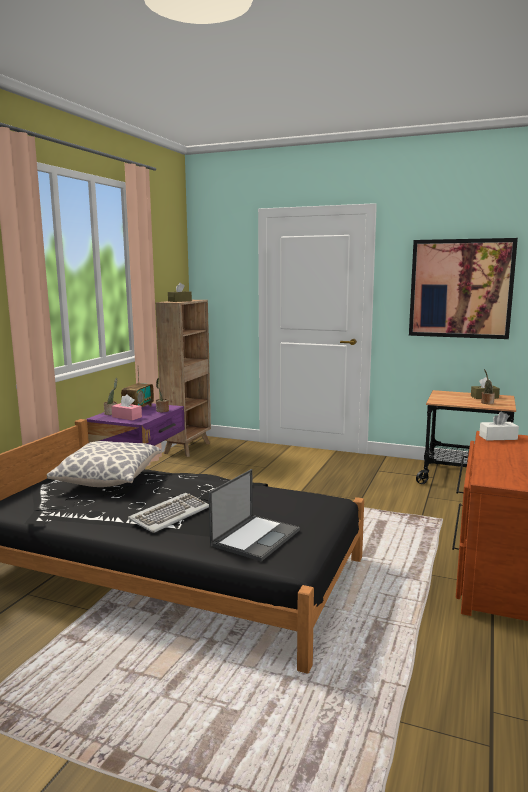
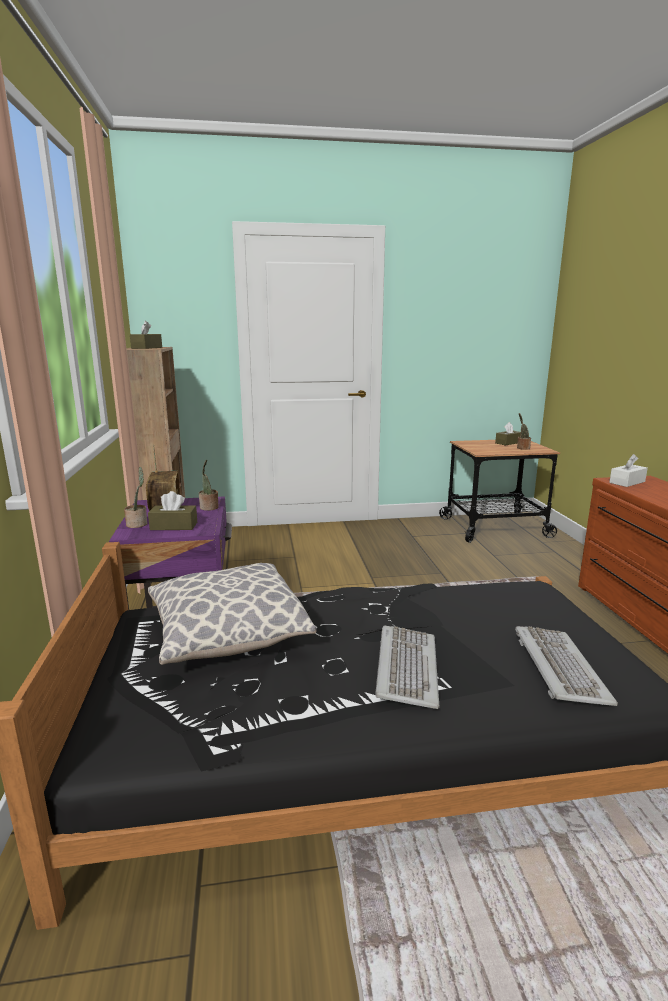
camera: 30 degrees left, 5 degrees up
(127, 417) = (174, 526): pink tissue box -> brown tissue box
(256, 537) = (558, 667): laptop -> keyboard
(460, 288) = (474, 329): picture -> none

